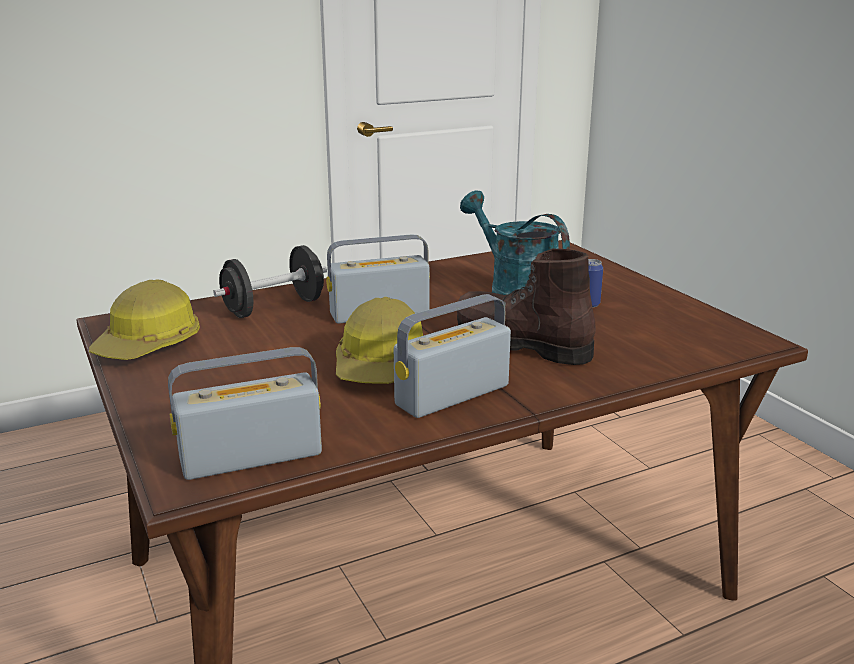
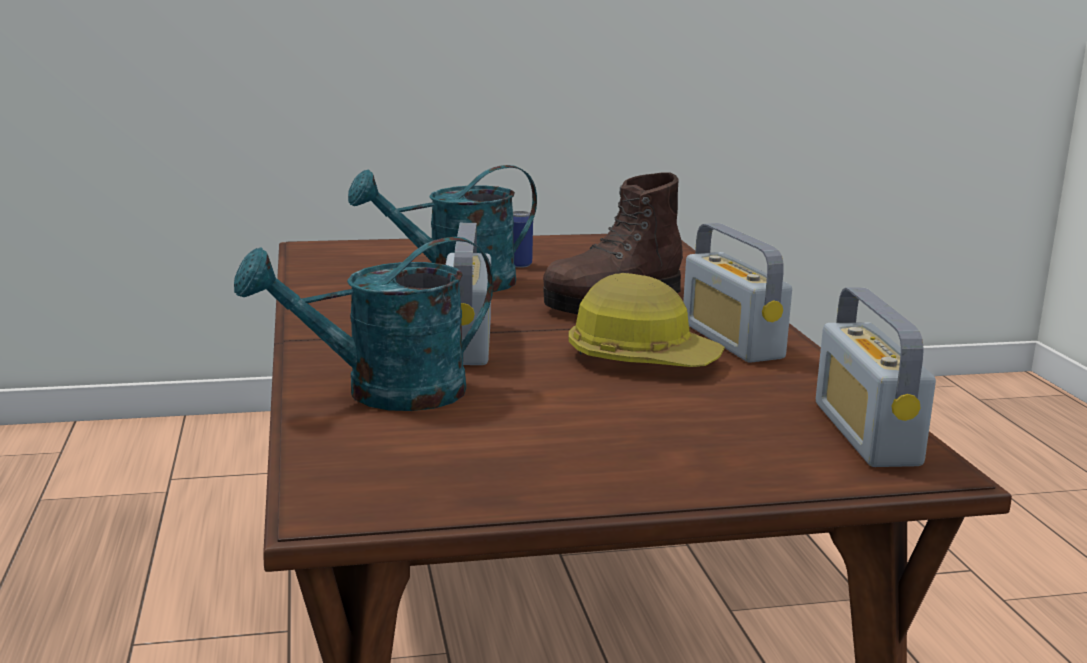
camera: 75 degrees left, 5 degrees down
(150, 345) = (477, 480): hard hat -> none
(274, 307) = (384, 393): black dumbbell -> turquoise watering can

